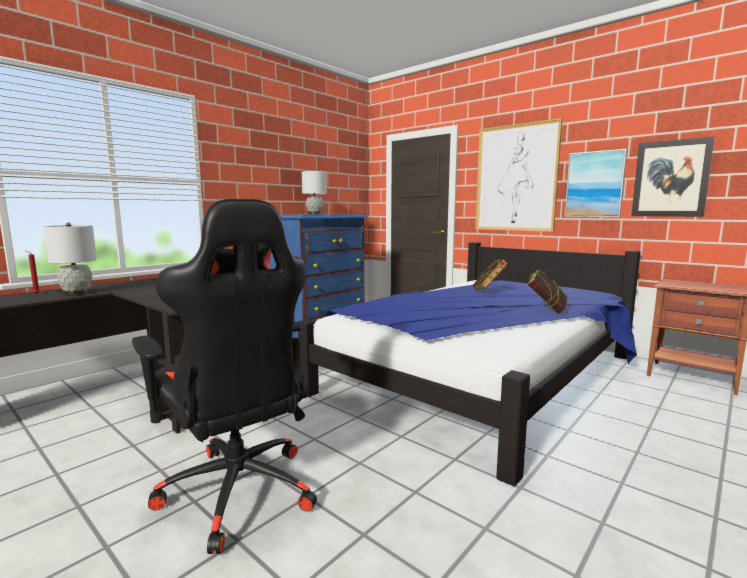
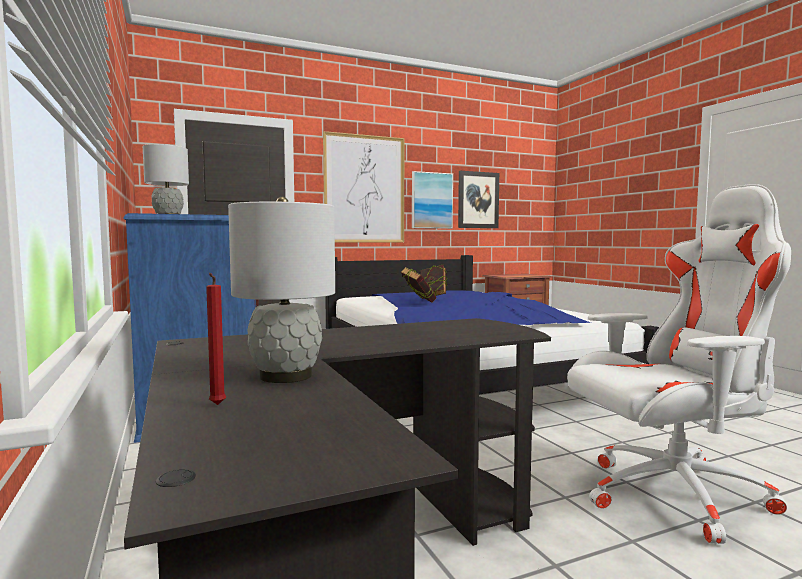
camera: 65 degrees left, 5 degrees down
(234, 484) = (663, 497): black office chair -> white office chair
(546, 310) = (514, 300): book -> book (418, 302)

